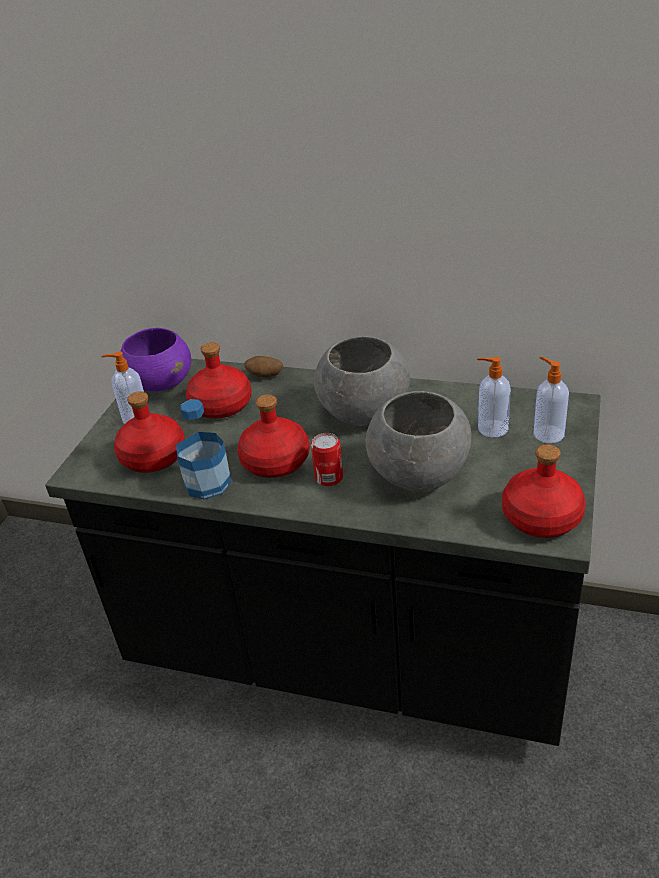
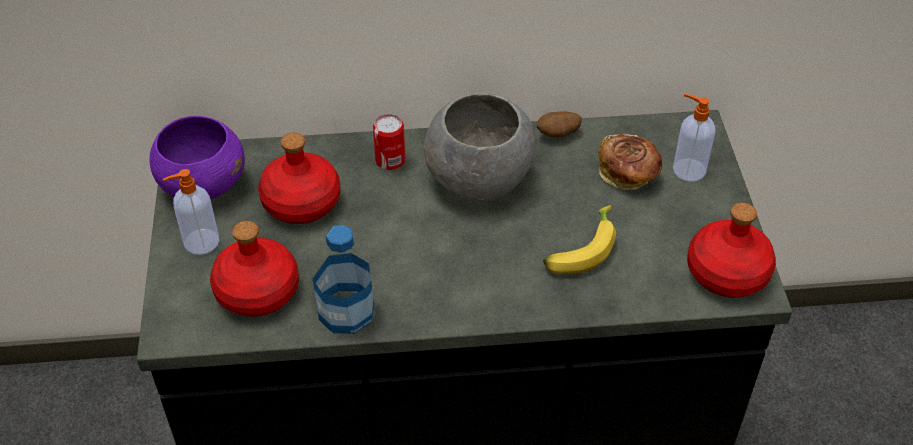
camera: 25 degrees left, 10 degrees up
(265, 376) = (333, 151): potato -> potato (558, 135)
(275, 461) = (410, 266): red bottle -> none
(329, 477) = (484, 273): can -> can (390, 160)
(419, 475) = (580, 249): grey bowl -> banana
(491, 428) = (628, 174): soap dispenser -> bread

